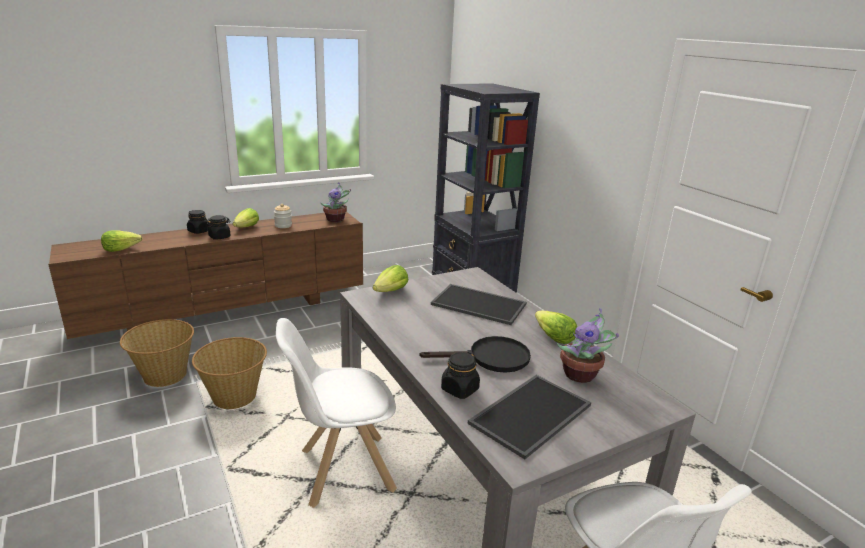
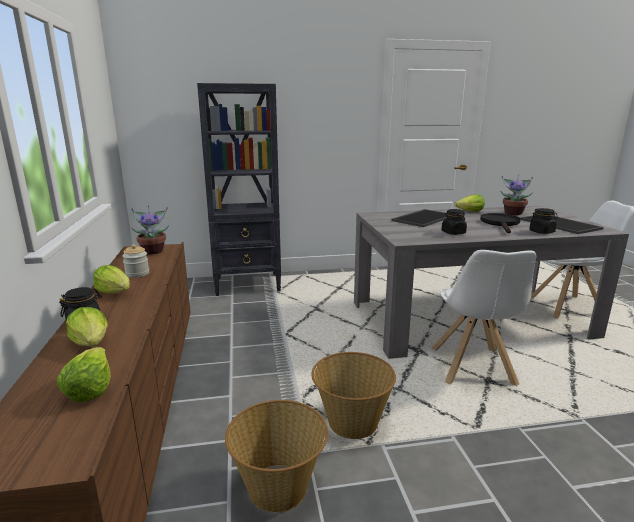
camera: 70 degrees left, 5 degrees down
(219, 237) = (132, 309): black jar -> black jar (453, 233)
(391, 291) = (397, 233): lettuce -> lettuce (91, 343)

